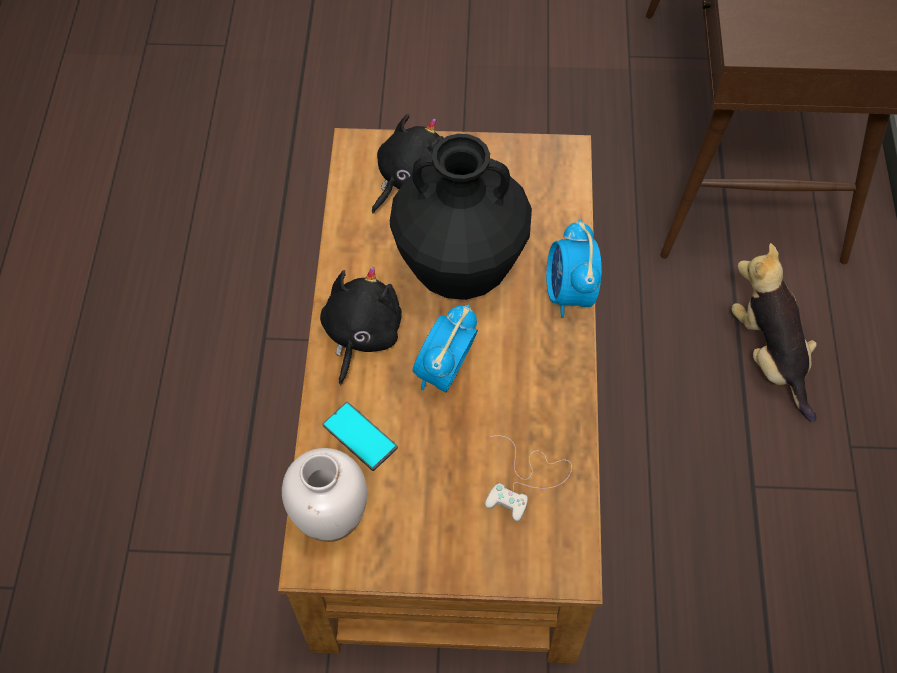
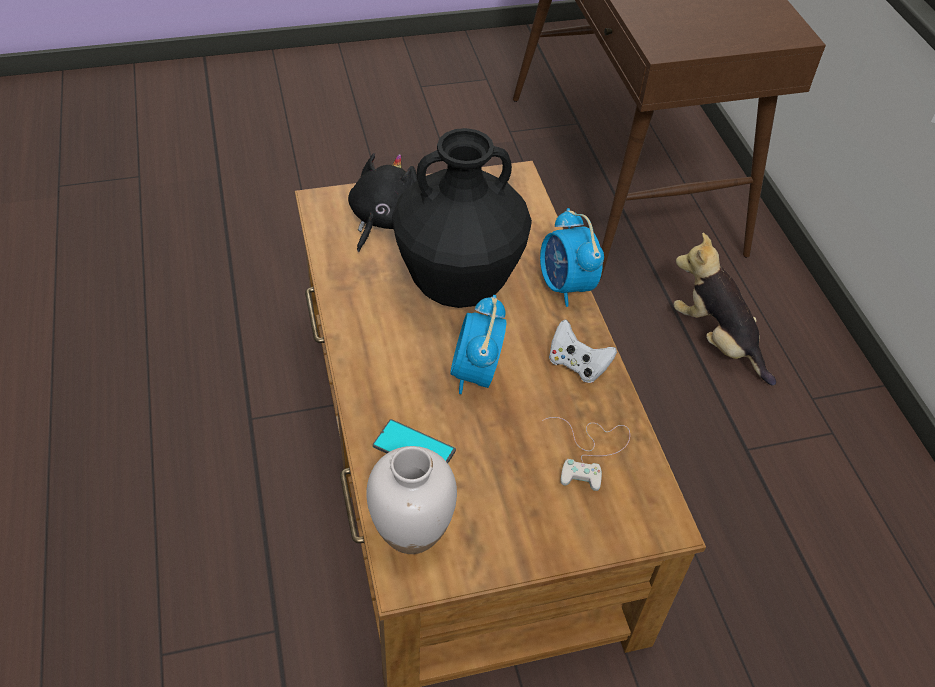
camera: 20 degrees left, 10 degrees down
(361, 335) = (382, 358): black plush toy -> none
(548, 384) = (577, 365): none -> white game controller

